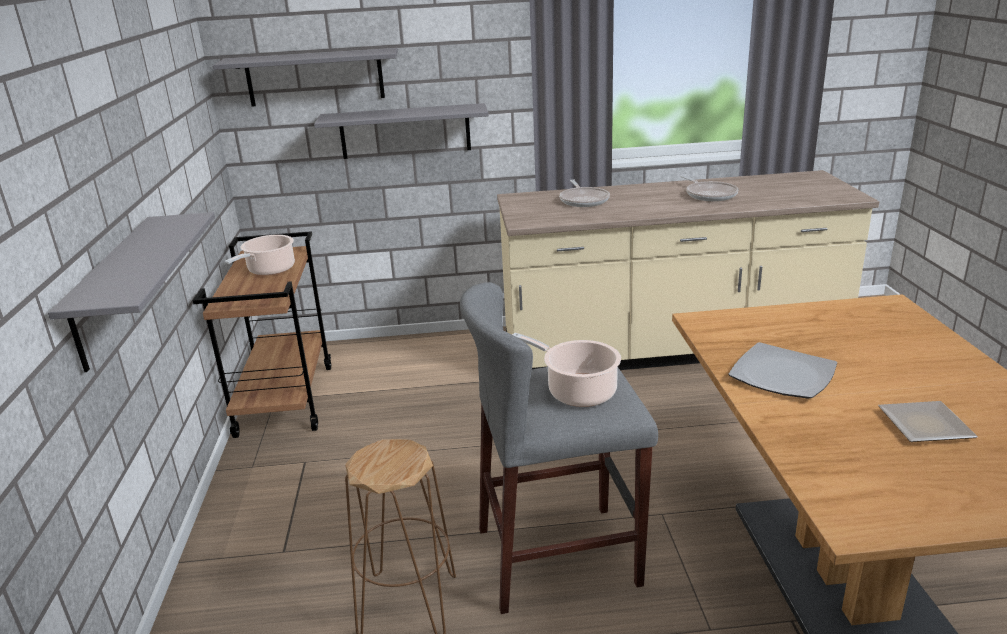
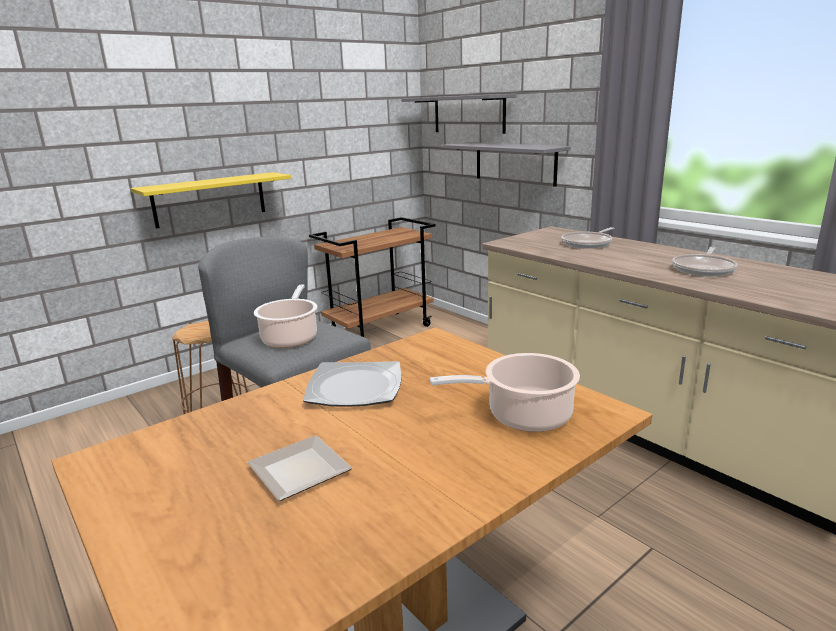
camera: 55 degrees right, 5 degrees down
(114, 291) = (210, 199): grey shelf -> yellow shelf
(269, 270) = (383, 237): cooking pot -> cooking pot (523, 416)

